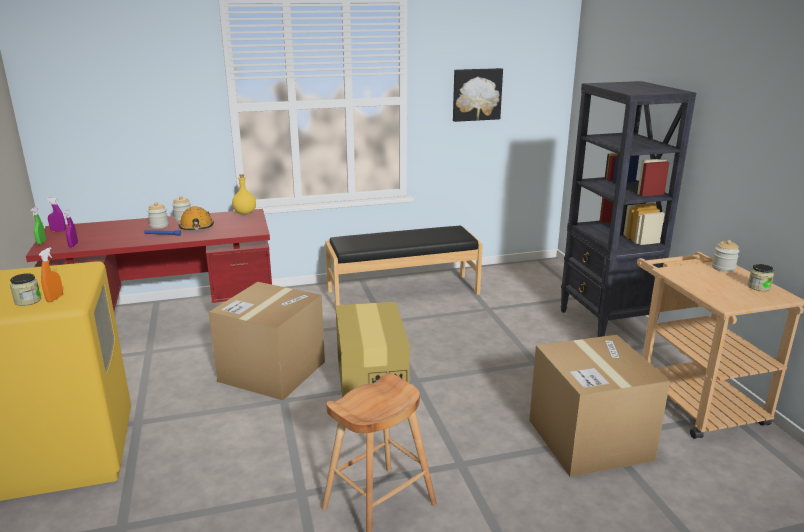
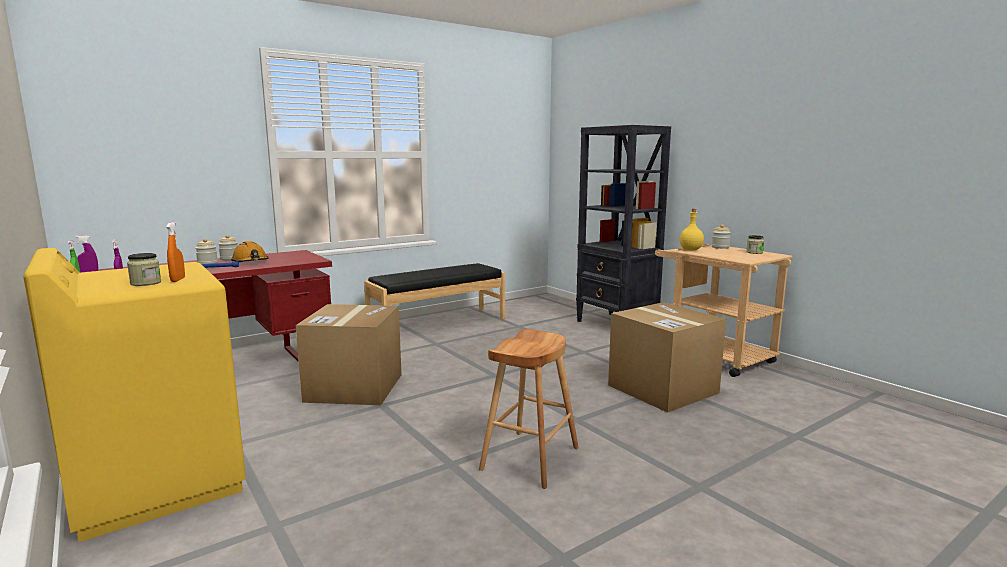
camera: 20 degrees left, 10 degrees down
(245, 213) = (291, 252): yellow bottle -> yellow bottle (691, 249)
(371, 379) = (454, 380): cardboard box -> none
(476, 94) = (480, 152): picture -> none

